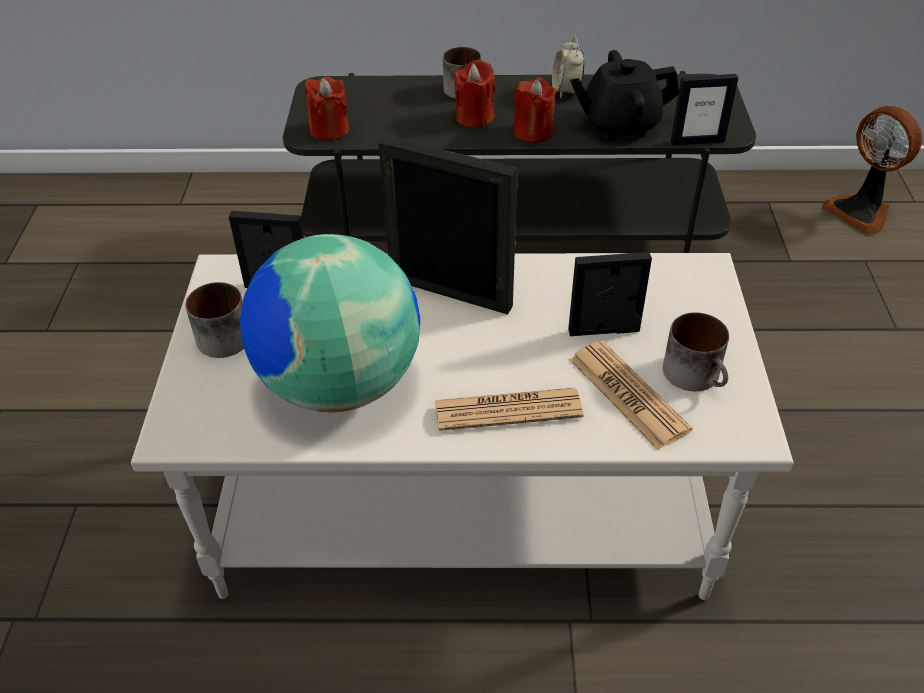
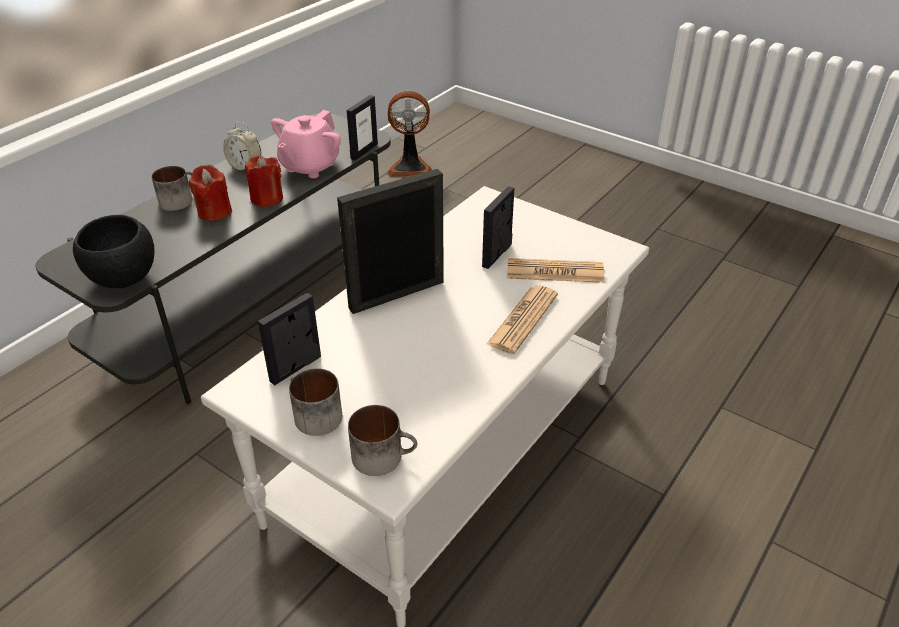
camera: 55 degrees left, 5 degrees down
(329, 130) = (123, 278): red candle -> black bowl
(338, 383) = (427, 379): globe -> none
(619, 125) = (309, 166): black teapot -> pink teapot
(697, 375) = (564, 243): mug -> mug (384, 455)

